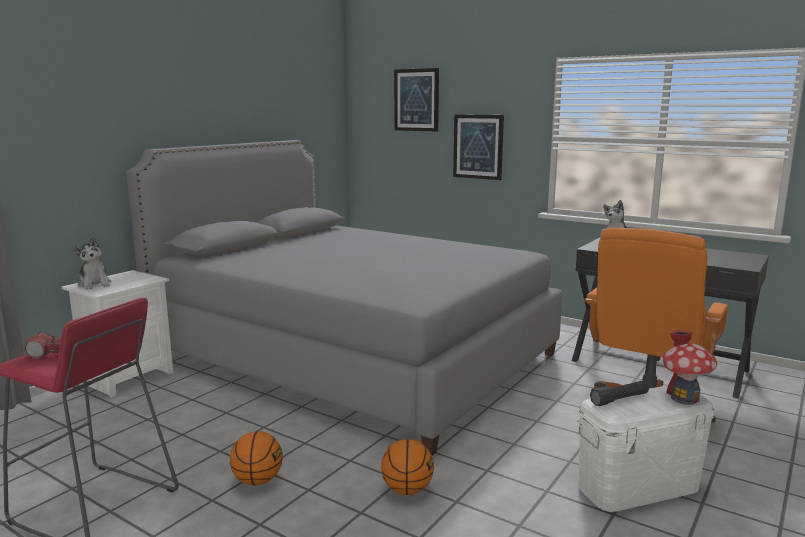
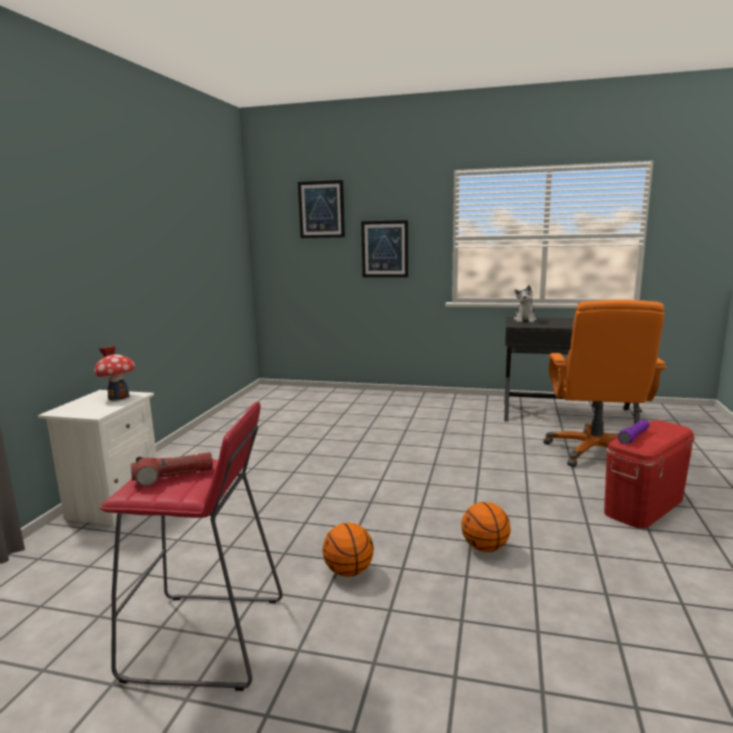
camera: 20 degrees left, 0 degrees up
(95, 284) = (77, 408): plush toy -> none
(353, 356) = (326, 446): grey bed -> none
(619, 400) = (634, 437): black flashlight -> purple flashlight
(638, 487) = (644, 506): white storage box -> red storage box
(685, 398) = (672, 428): toy house -> toy house (118, 397)

